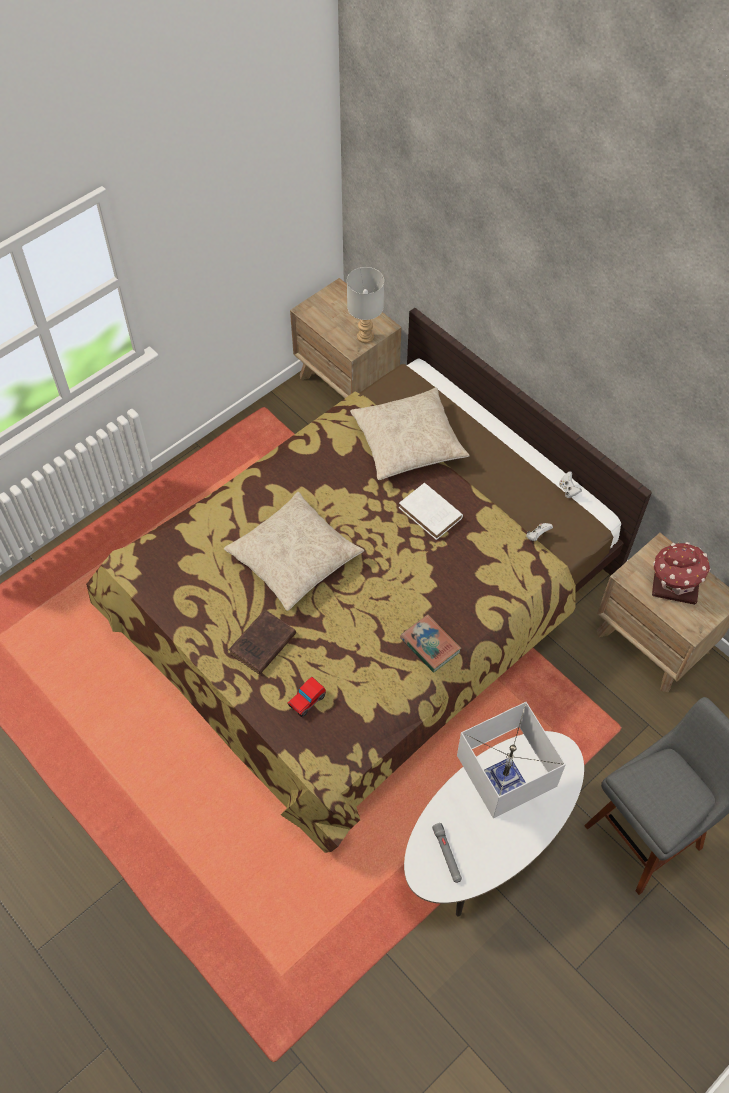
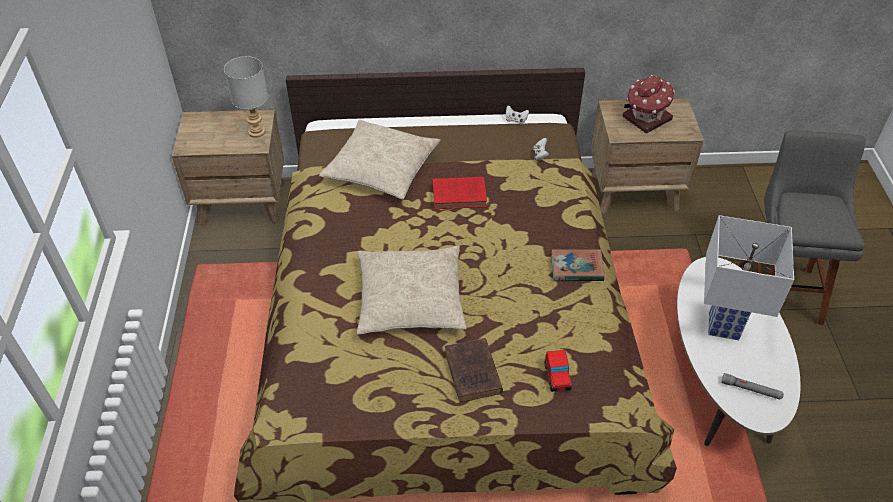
camera: 50 degrees left, 10 degrees down
(431, 514) = (461, 195): white book -> red book

